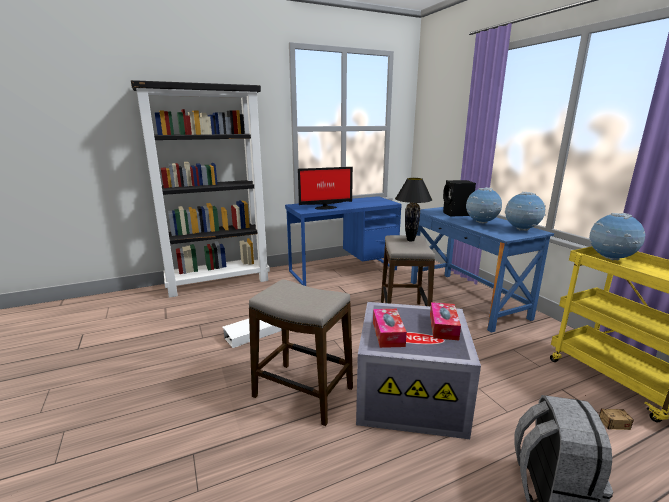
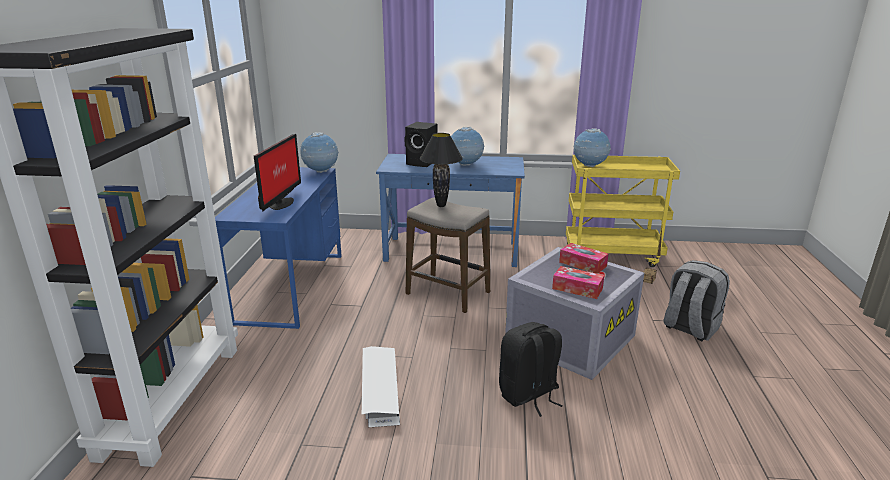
camera: 60 degrees left, 5 degrees up
(303, 393) = (529, 395): stool -> black backpack
(521, 230) = (503, 162): globe -> globe (321, 172)

